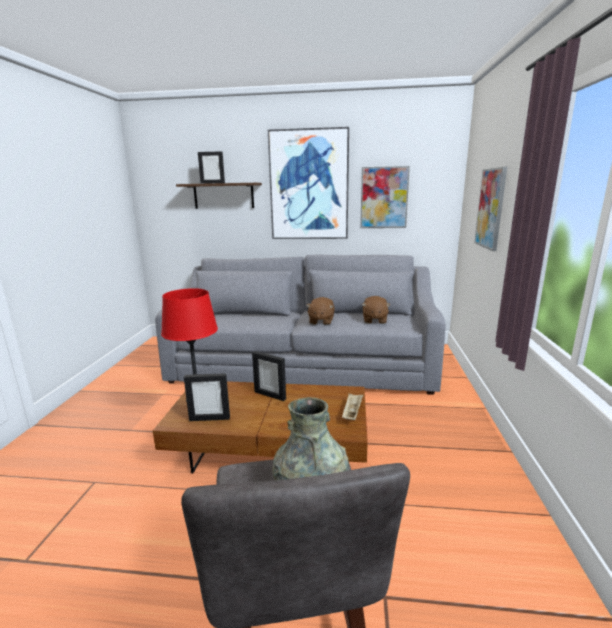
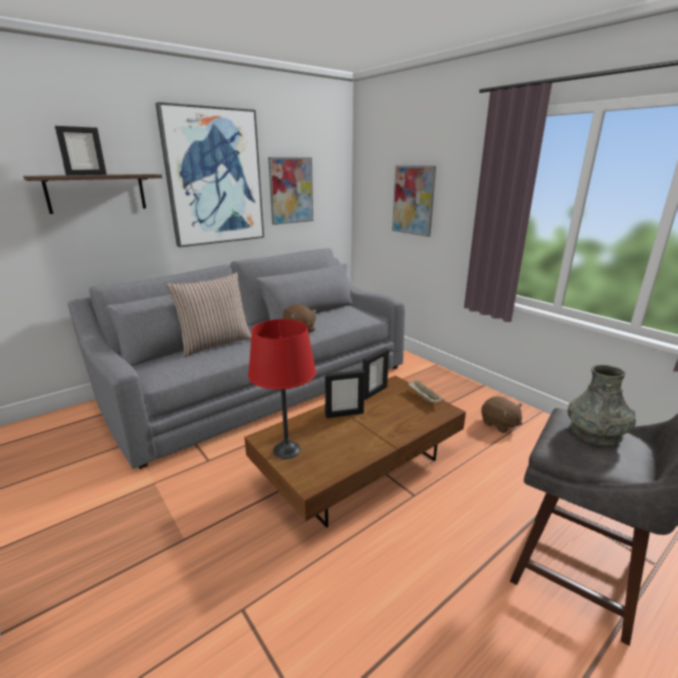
camera: 45 degrees left, 5 degrees up
(209, 418) = (334, 458): picture frame -> picture frame (374, 392)
(255, 314) = (215, 343): none -> pillow
(374, 320) = (341, 316): brown plush toy -> brown plush toy (499, 424)

